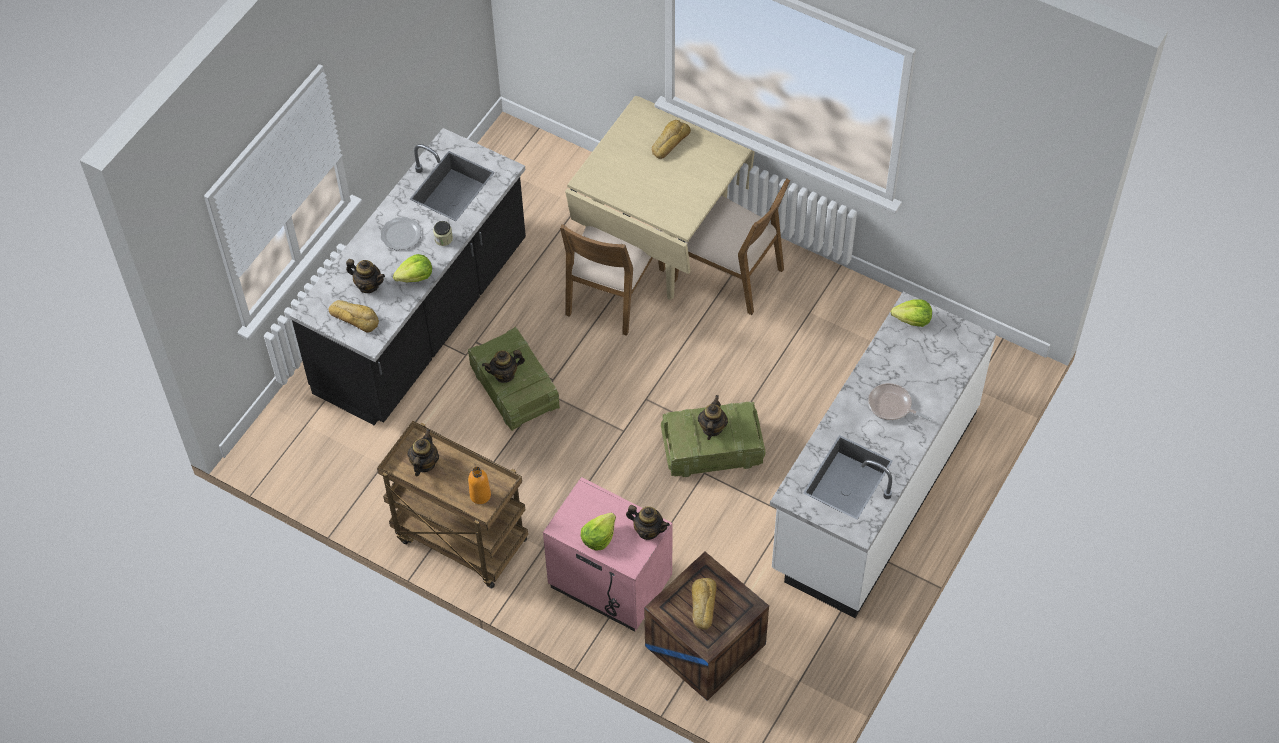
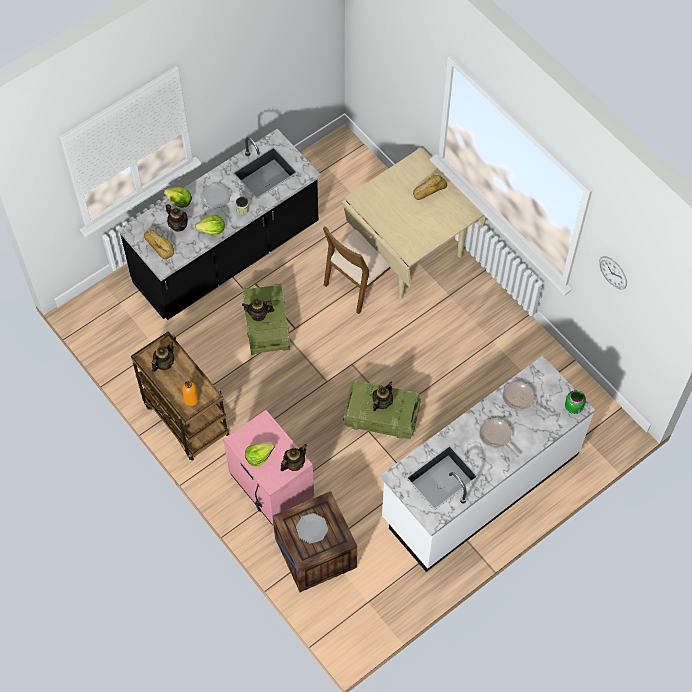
camera: 20 degrees right, 5 degrees up
(648, 530) = (294, 464): teapot -> teapot turned 90 degrees counterclockwise
(702, 605) = (312, 528): bread -> plate
(729, 273) = (449, 293): brown chair -> none
(899, 352) = (519, 399): none -> frying pan
(912, 320) = (539, 379): lettuce -> lettuce (179, 201)
(964, 151) = (613, 272): none -> wall clock
(969, 339) = (574, 407): none -> green jar

